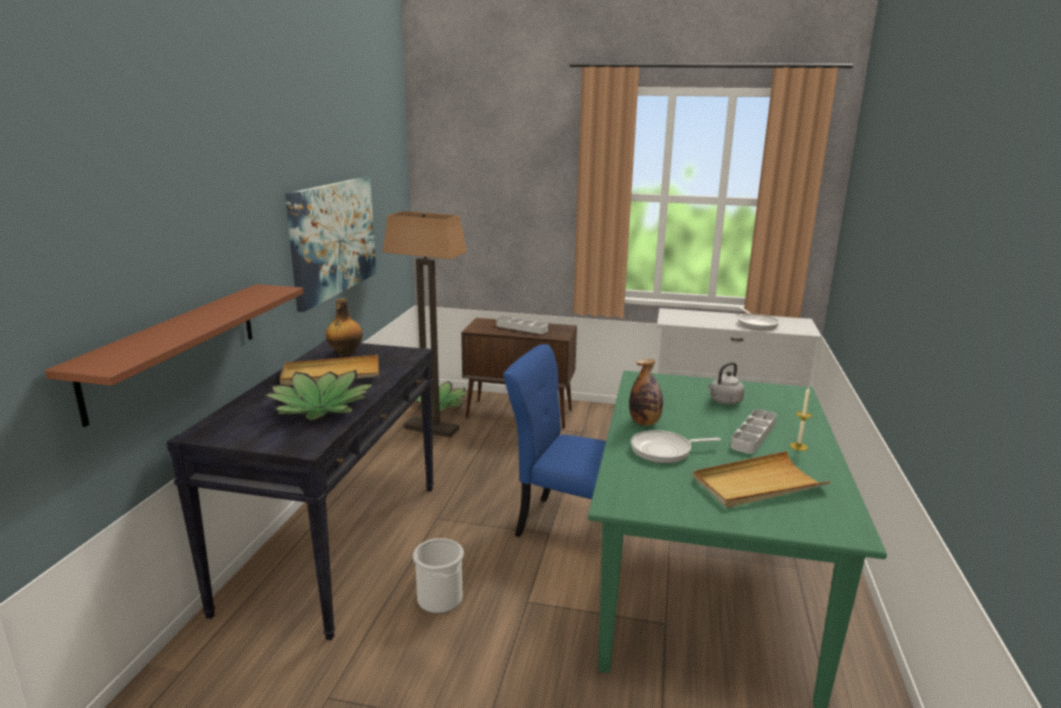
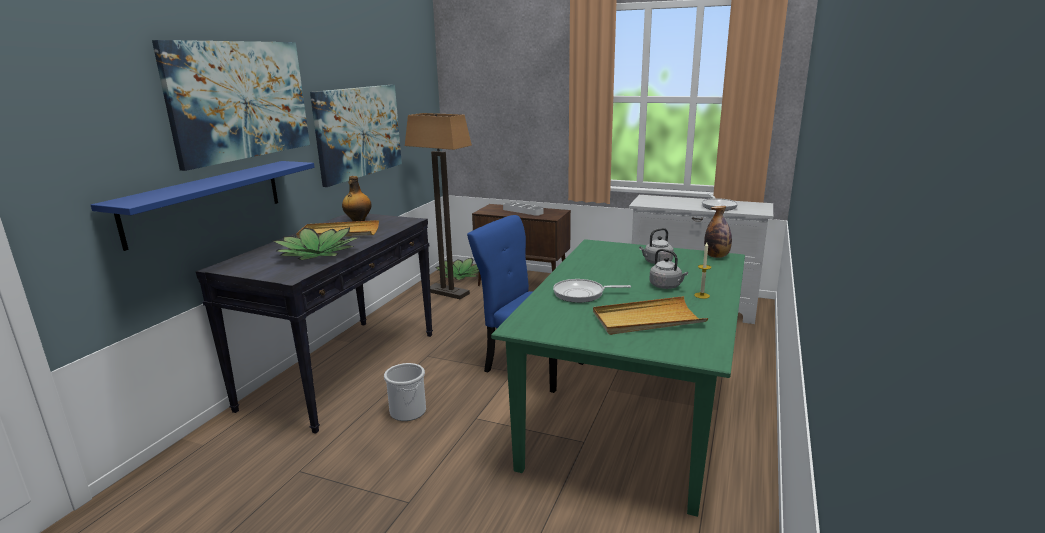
camera: 10 degrees right, 0 degrees up
(175, 347) = (206, 201): brown shelf -> blue shelf
(212, 211) = (240, 100): none -> picture
(644, 422) = (577, 275): bottle -> bottle (716, 256)
(753, 435) = (666, 286): grey tray -> grey kettle

